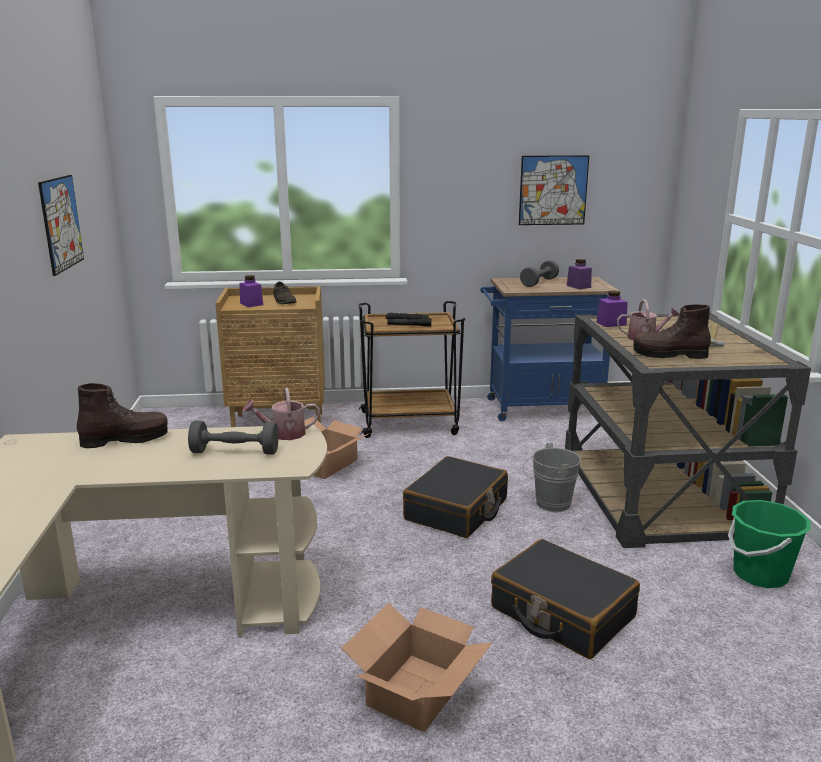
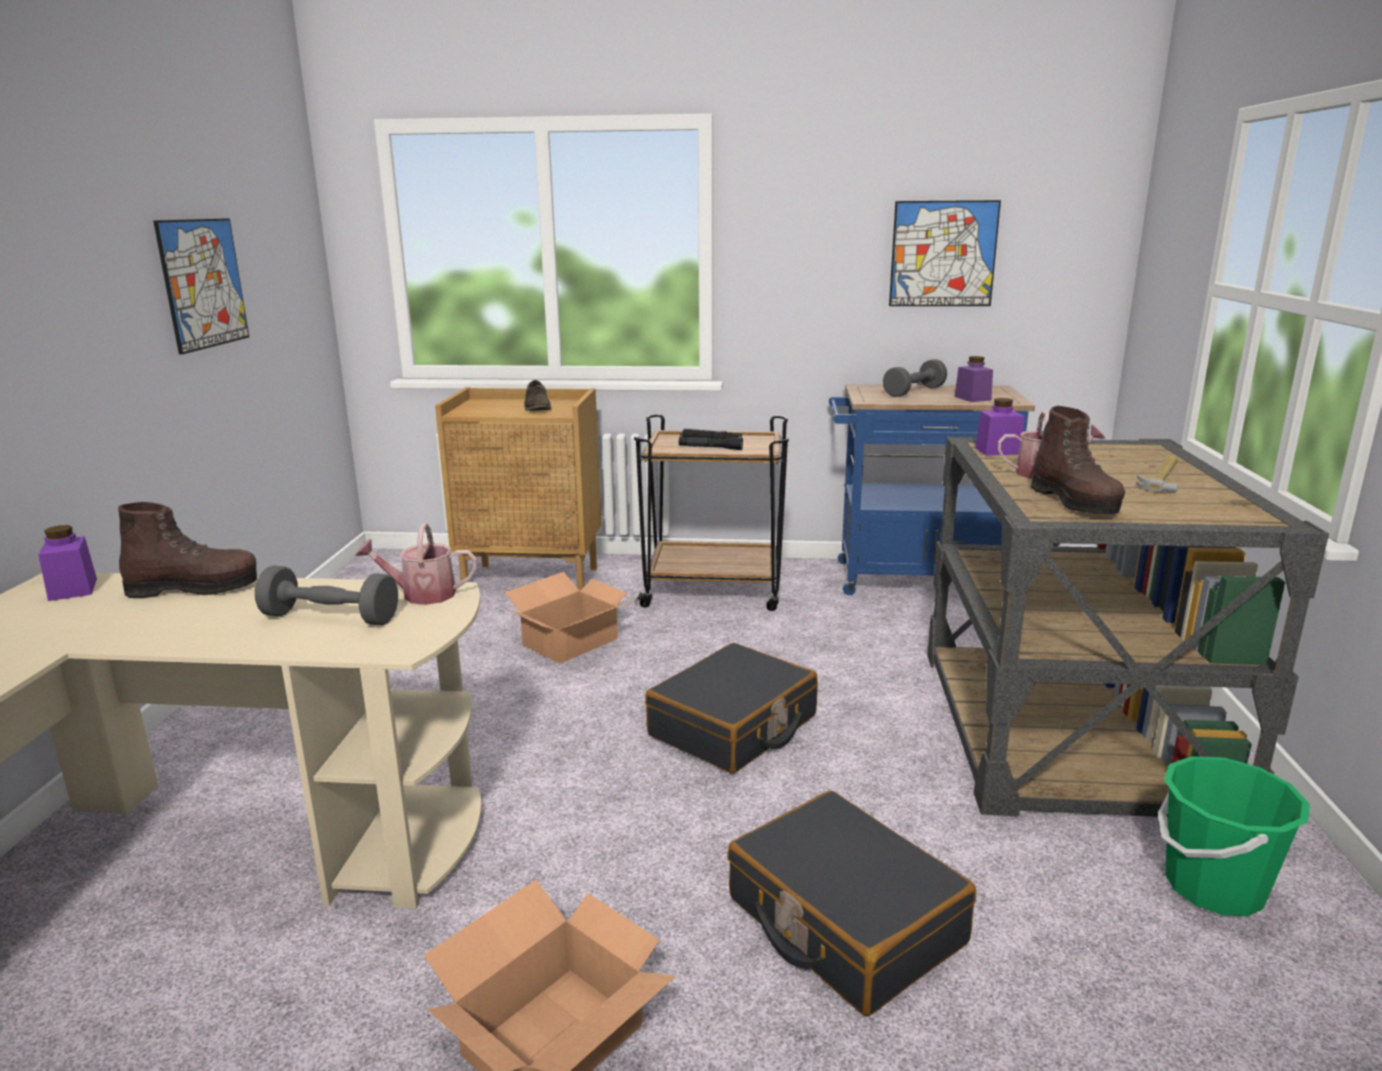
camera: 10 degrees right, 0 degrees up
(251, 304) = (490, 409): purple jar -> purple jar (73, 589)
(549, 504) = (880, 728): grey bucket -> none
(669, 355) = (1075, 501): brown boot -> brown boot turned 120 degrees counterclockwise

